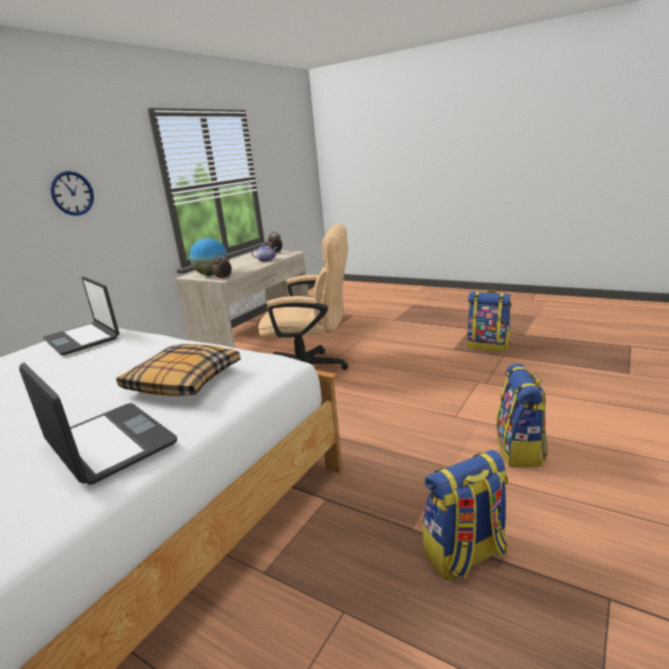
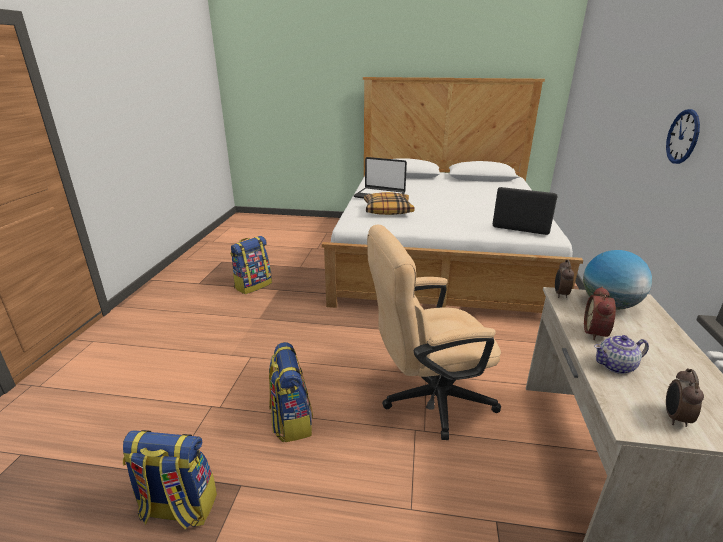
camera: 155 degrees right, 5 degrees up
(247, 267) = (597, 332): none -> alarm clock
(520, 450) = (207, 335): backpack -> backpack (291, 420)

